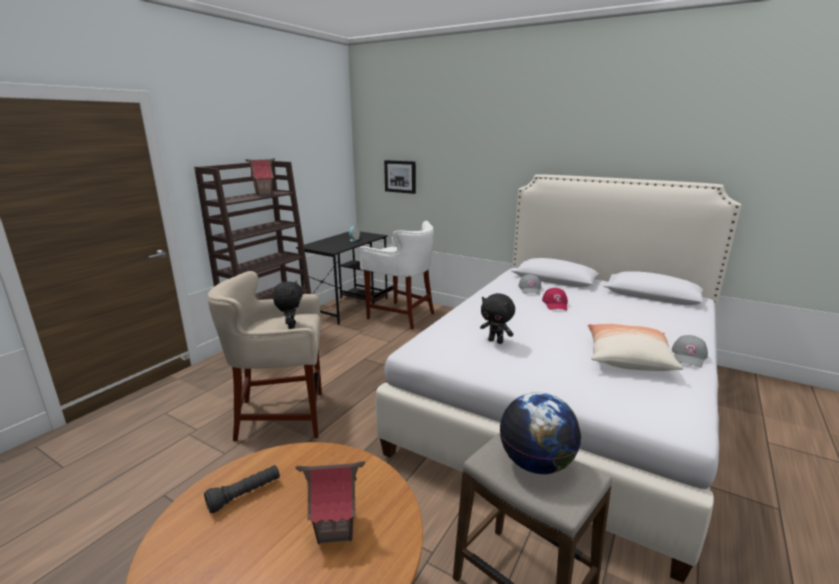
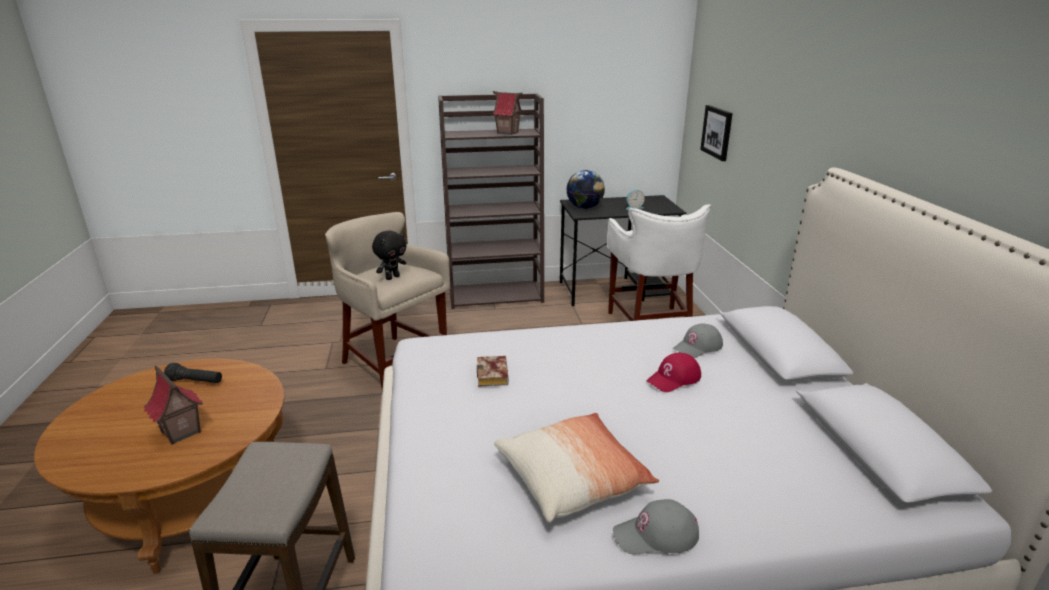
camera: 50 degrees right, 5 degrees up
(496, 341) = (494, 376): black plush toy -> book
(536, 463) = (273, 480): globe -> globe (584, 207)

